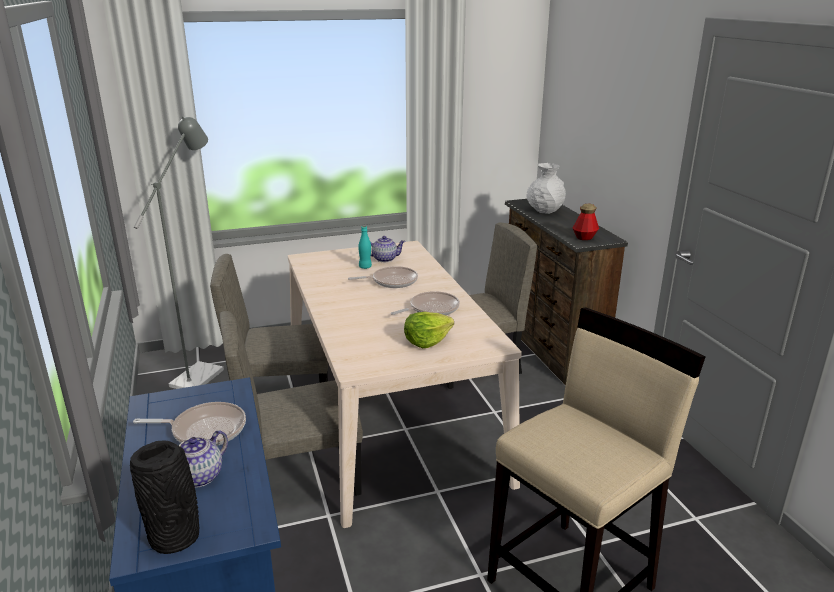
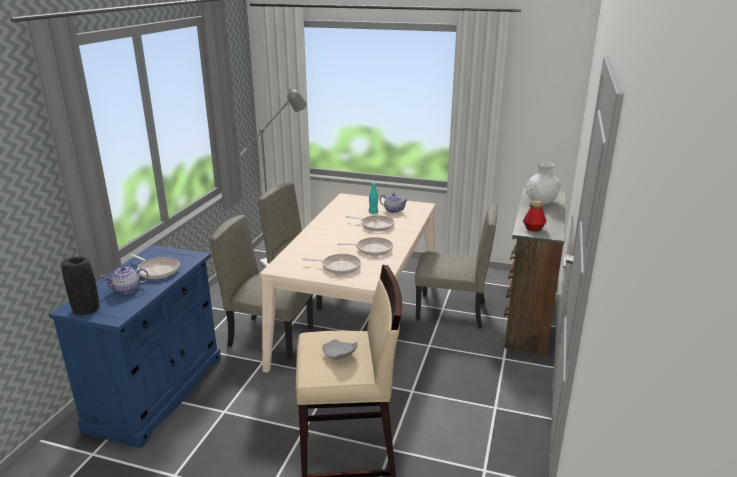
camera: 35 degrees right, 0 degrees up
(426, 341) = (338, 267): lettuce -> frying pan
(590, 443) = (339, 355): none -> grey plate

